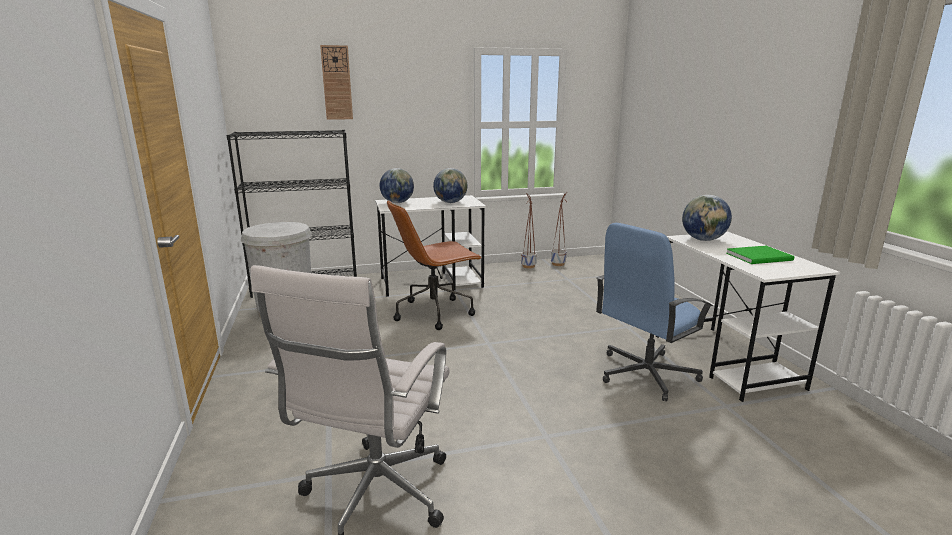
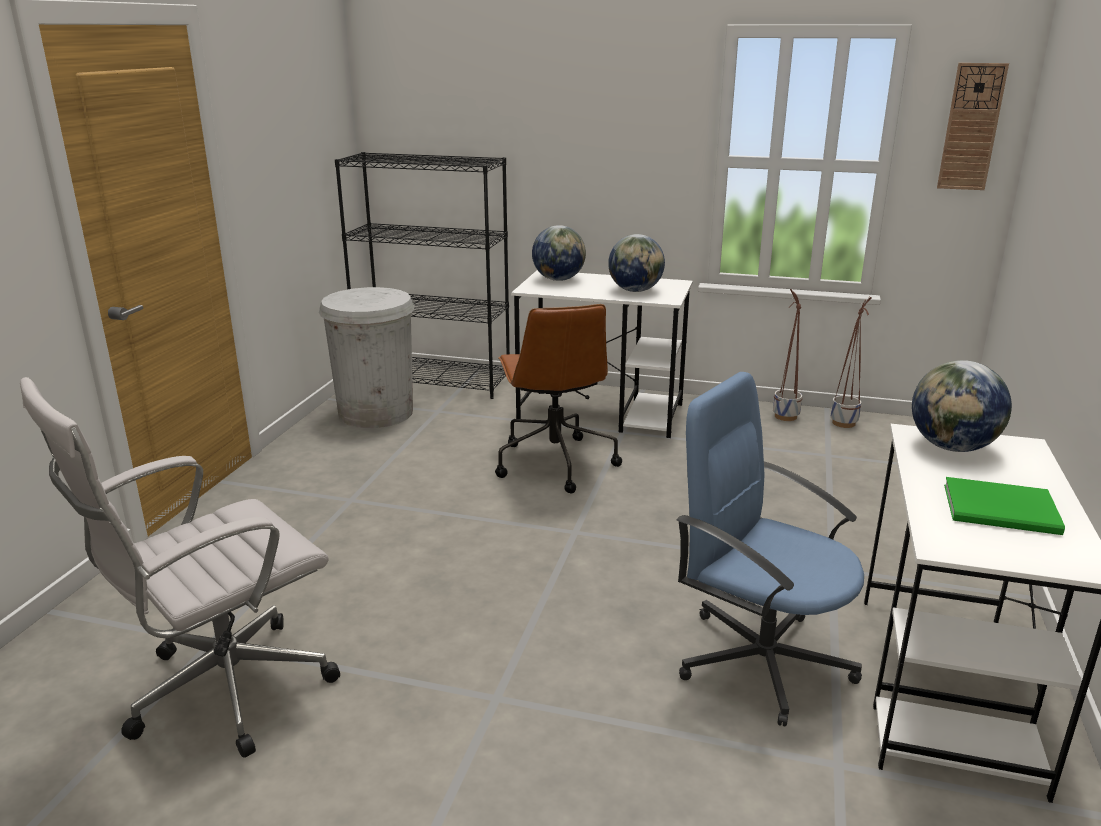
camera: 30 degrees right, 5 degrees up
(337, 83) = (501, 84): wall clock -> wall clock (971, 127)
(435, 312) = (554, 462): brown office chair -> brown office chair turned 105 degrees counterclockwise
(645, 374) = (761, 659): blue office chair -> blue office chair turned 45 degrees clockwise

